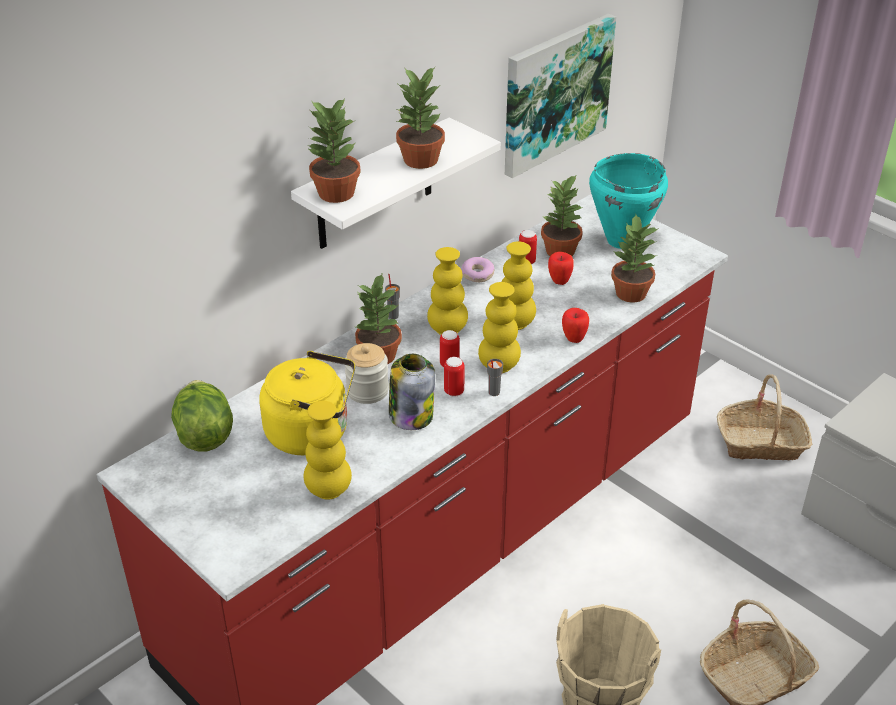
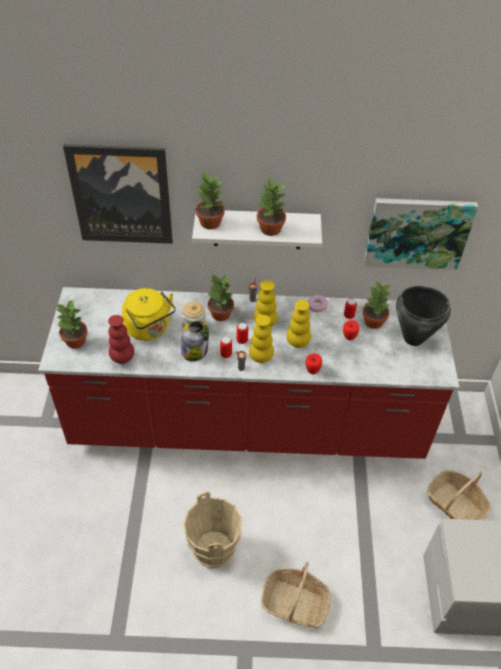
camera: 45 degrees right, 10 degrees up
(178, 218) = (121, 194): none -> picture
(204, 434) = (114, 299): lettuce -> none
(328, 490) = (122, 358): yellow vase -> red vase
(621, 240) = (413, 338): turquoise cooking pot -> black cooking pot
(630, 294) = (374, 369): potted plant -> potted plant (75, 341)

